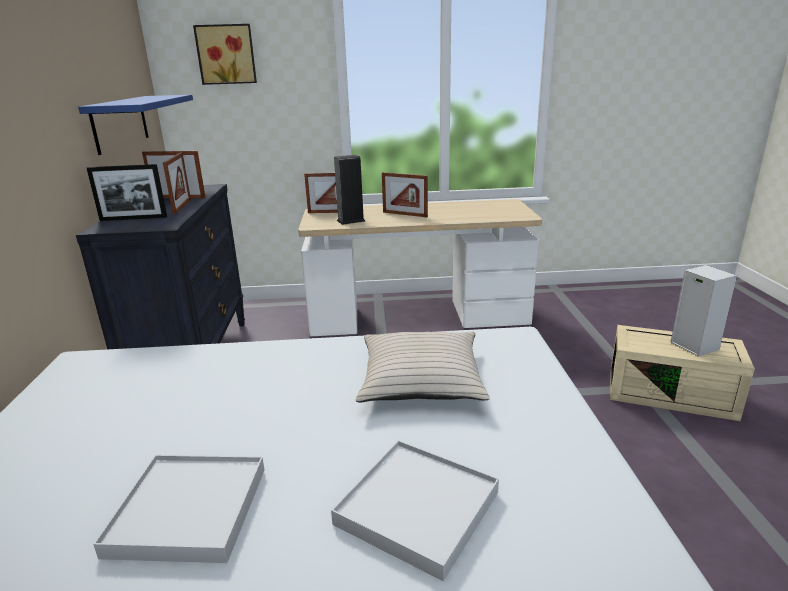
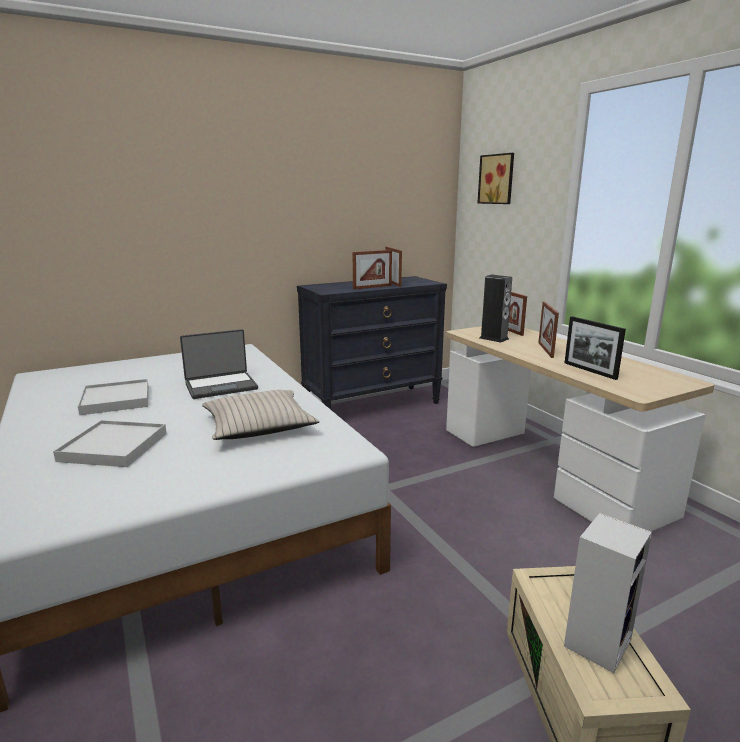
camera: 65 degrees right, 5 degrees down
(120, 123) = (387, 226): blue shelf -> none
(133, 218) = (336, 286): picture frame -> picture frame (589, 371)
(244, 394) = (221, 386): none -> laptop

